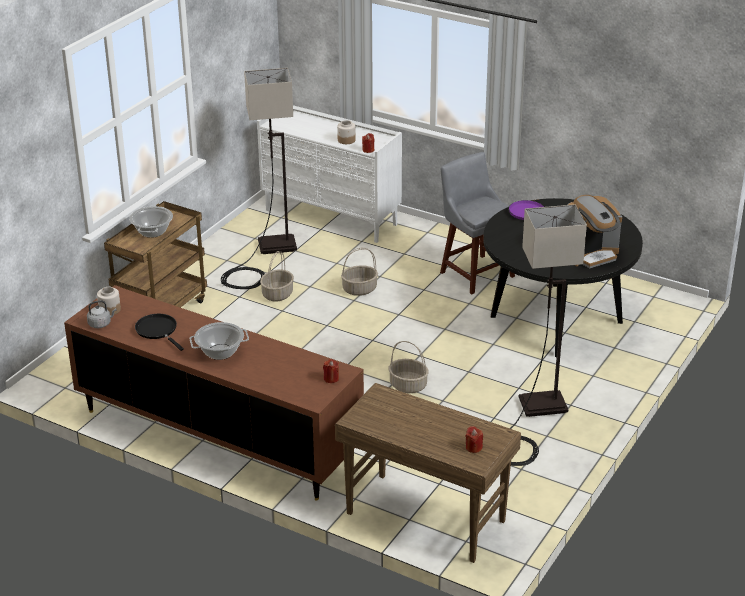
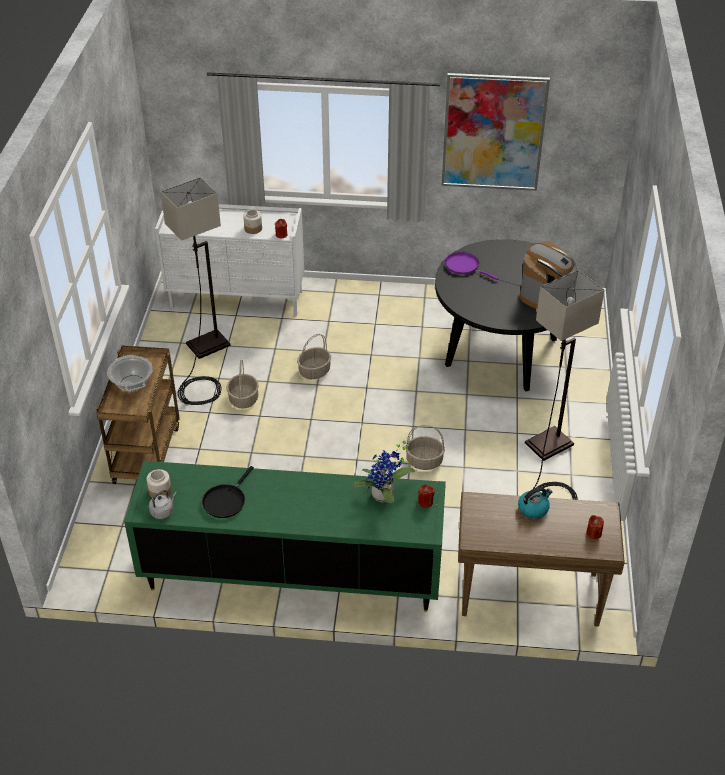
camera: 25 degrees left, 10 degrees up
(158, 330) = (226, 501): black frying pan -> black frying pan turned 90 degrees counterclockwise
(217, 436) = (292, 574): brown cabinet -> green cabinet
(220, 352) = (303, 506): cooking pot -> none
(297, 365) = (384, 497): none -> potted plant
(431, 413) = (533, 508): none -> kettle
(475, 272) = (403, 323): grey chair -> none
(592, 85) = (493, 132): none -> picture

